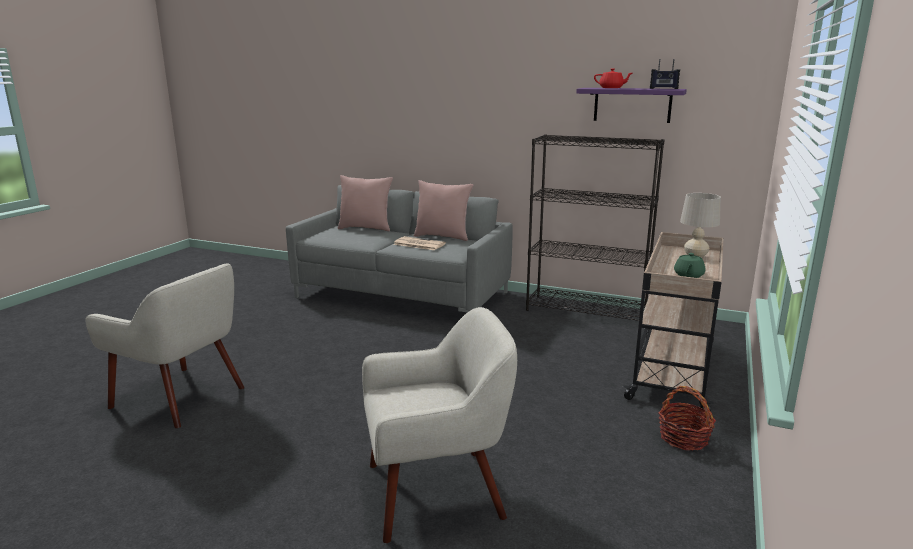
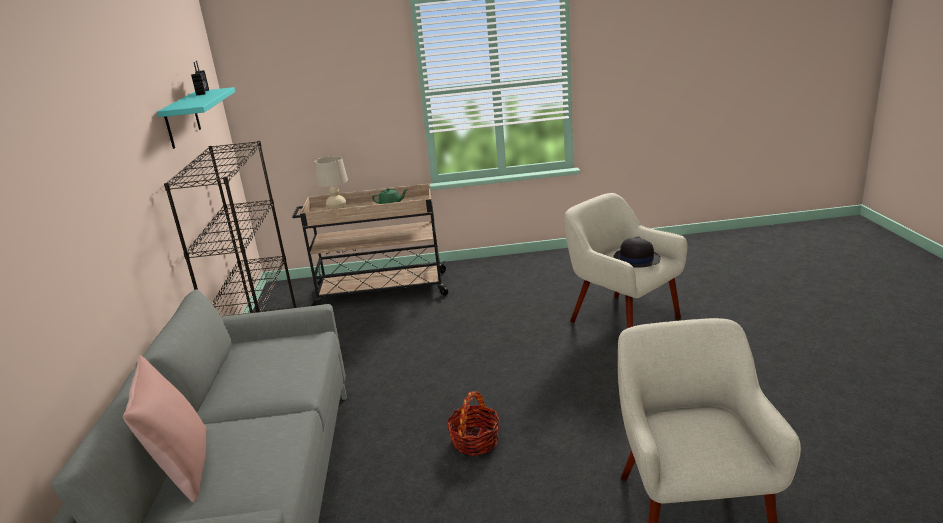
camera: 115 degrees left, 5 degrees up
(415, 405) = (636, 259): none -> black hat
(418, 244) = (281, 374): newspaper -> none
(442, 237) = (228, 372): pink pillow -> none
(611, 88) = (188, 102): red teapot -> none
(632, 105) = (182, 119): purple shelf -> turquoise shelf
(684, 438) = (479, 273): basket -> basket (475, 441)

